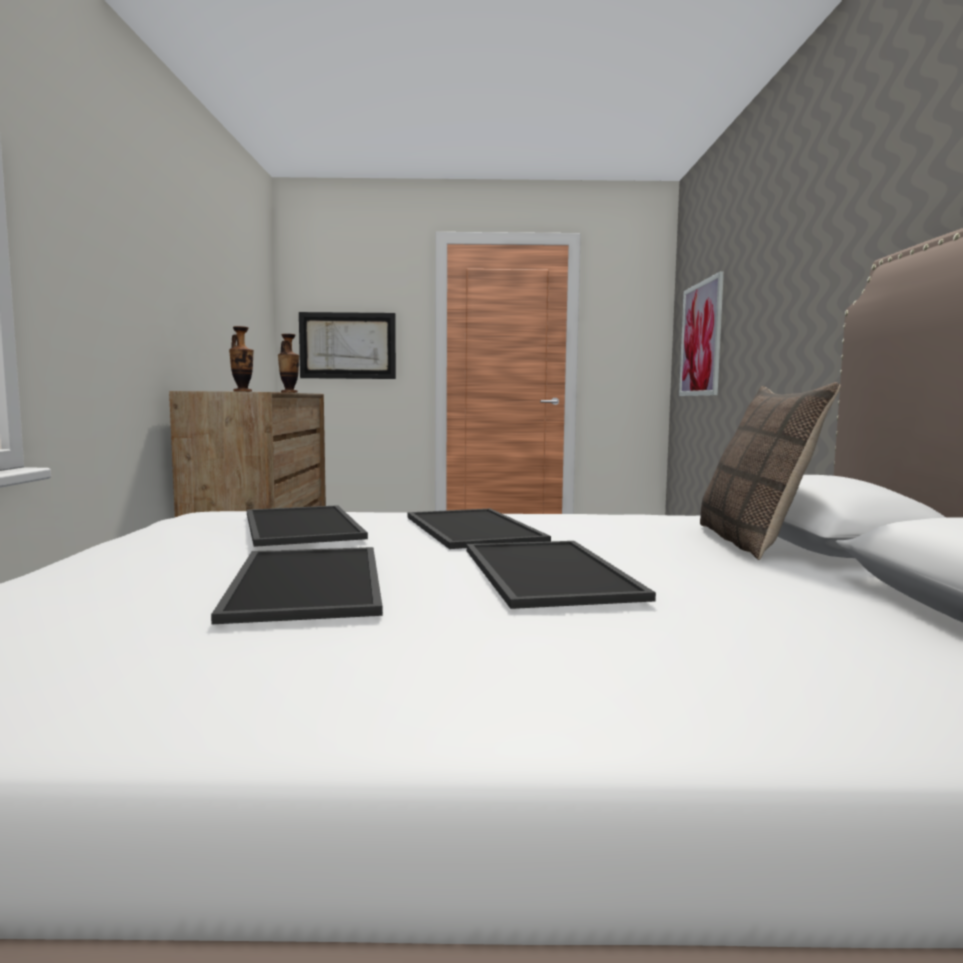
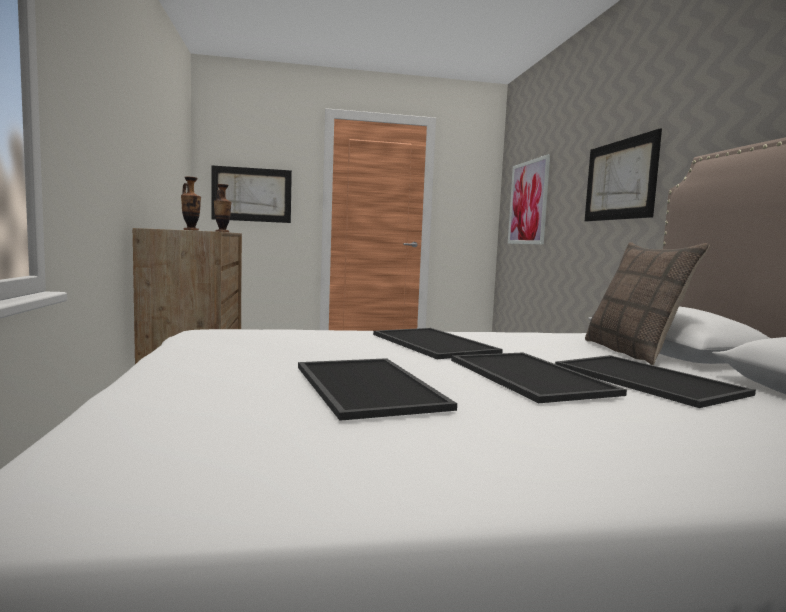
camera: 10 degrees left, 0 degrees up
(298, 526) = (303, 341): tray -> tray (643, 379)
(799, 300) = (619, 180): none -> picture

